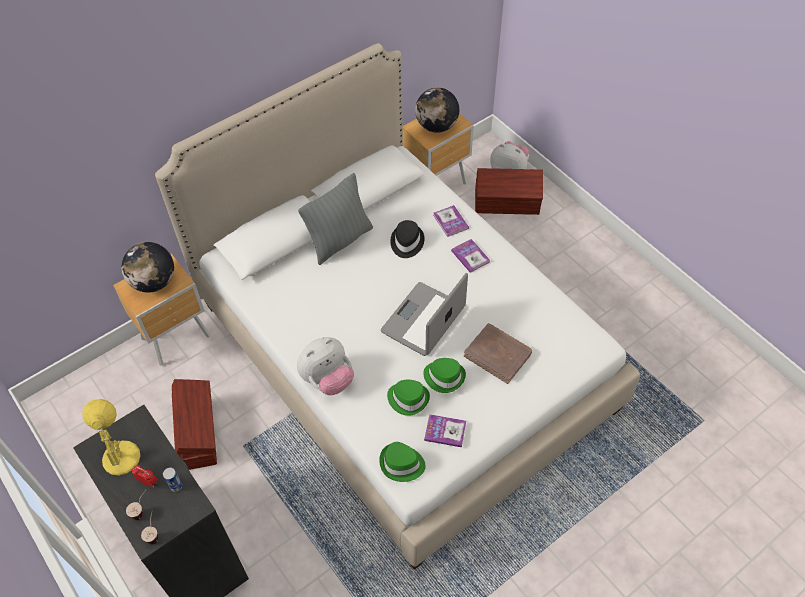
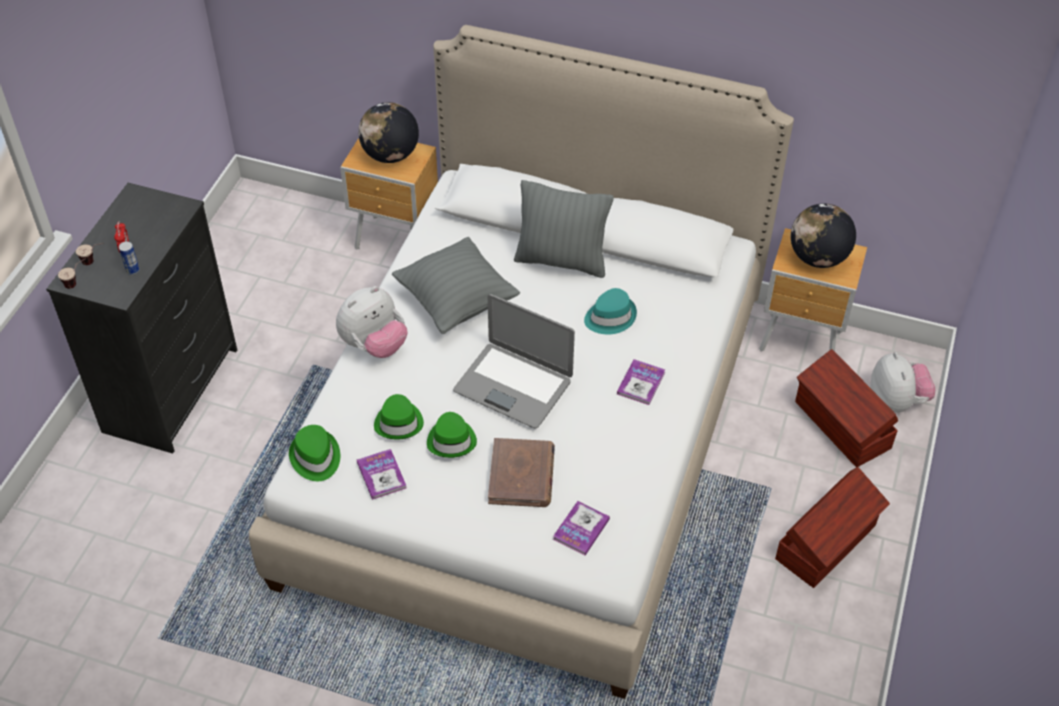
camera: 55 degrees right, 5 degrees down
(120, 455) = (139, 216): yellow table lamp -> none
(197, 432) = (302, 321): brown storage box -> brown storage box (827, 542)
(327, 379) = (374, 345): plush toy -> plush toy turned 60 degrees counterclockwise
(328, 314) = (456, 302): none -> grey pillow
(406, 242) = (610, 317): black hat -> turquoise hat
(424, 320) = (513, 385): laptop -> laptop turned 150 degrees counterclockwise
(450, 221) = (676, 340): book -> book (581, 529)

